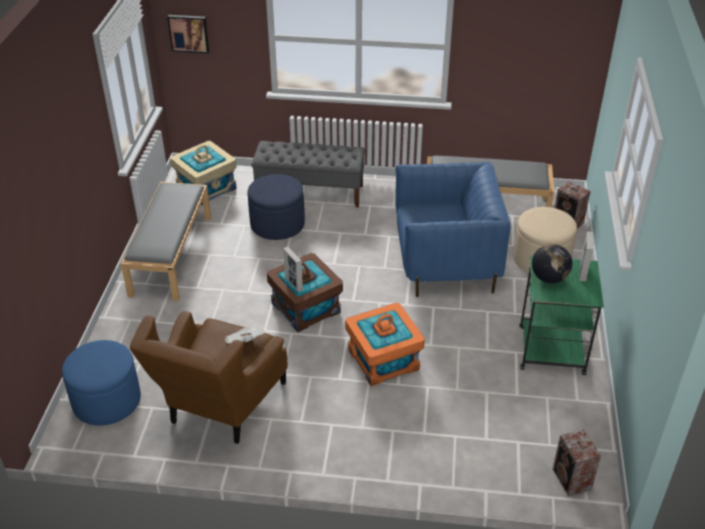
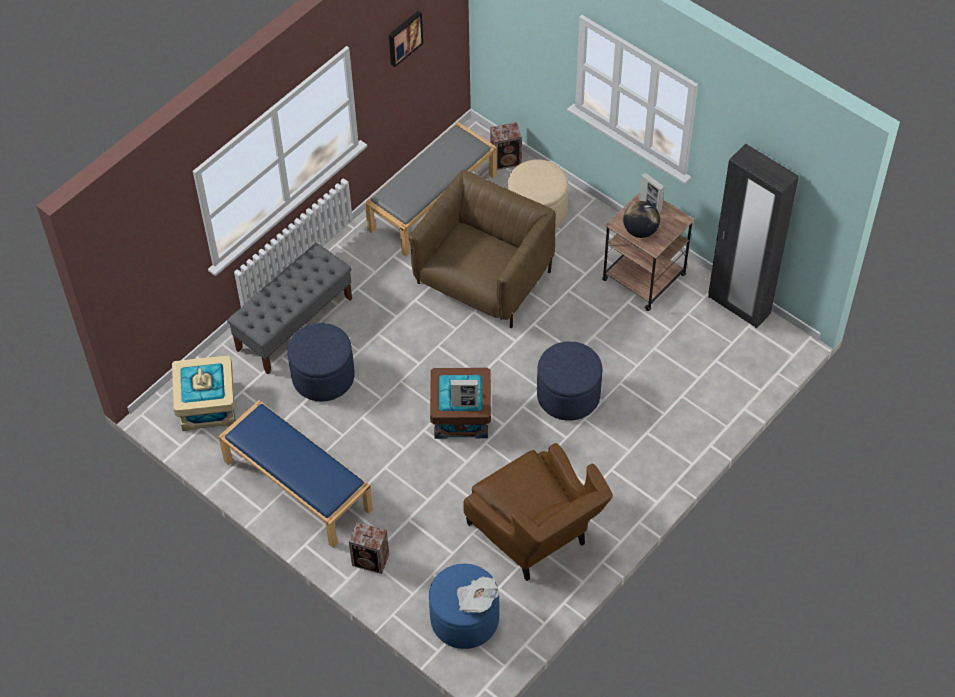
camera: 55 degrees left, 15 degrees up
(171, 254) = (296, 485): grey bench -> blue bench
(189, 33) = (132, 280): picture -> picture (404, 37)
(245, 343) = (530, 473): newspaper -> newspaper (476, 599)
(383, 360) = (568, 395): orange storage box -> blue ottoman
(445, 261) = (483, 279): blue armchair -> brown armchair
(551, 351) = (644, 278): green cart -> brown cart
(571, 480) = (771, 351): speaker -> speaker (371, 560)
(595, 429) = (738, 306): none -> black wardrobe

